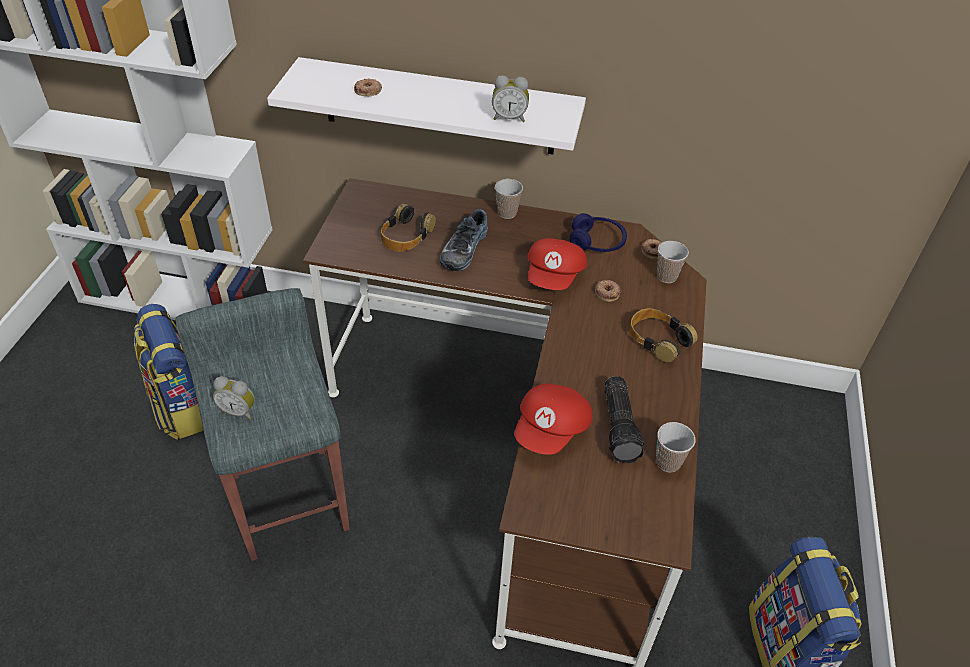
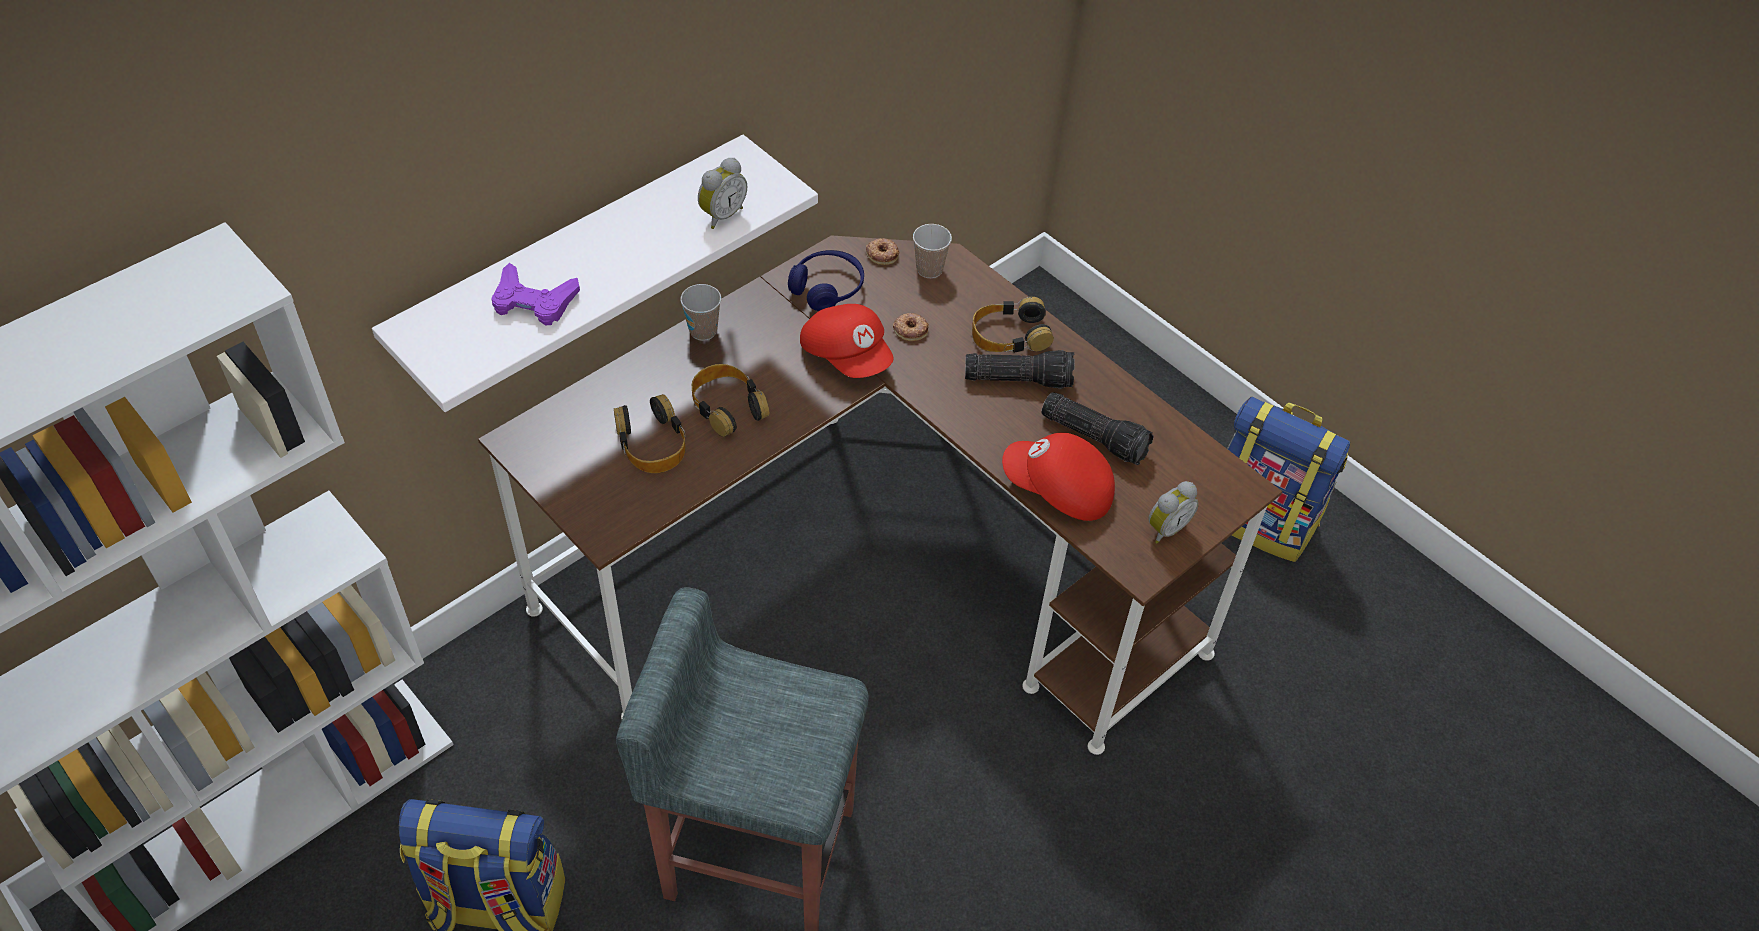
camera: 55 degrees left, 5 degrees up
(239, 411) = (764, 768): alarm clock -> alarm clock (1165, 528)
(368, 91) = (533, 301): donut -> purple game controller
(462, 249) = (727, 406): shoe -> headphones
(552, 430) = (1058, 490): red cap -> red cap turned 135 degrees clockwise
(627, 362) = (1019, 378): none -> flashlight
(668, 462) = (1162, 430): cup -> none

